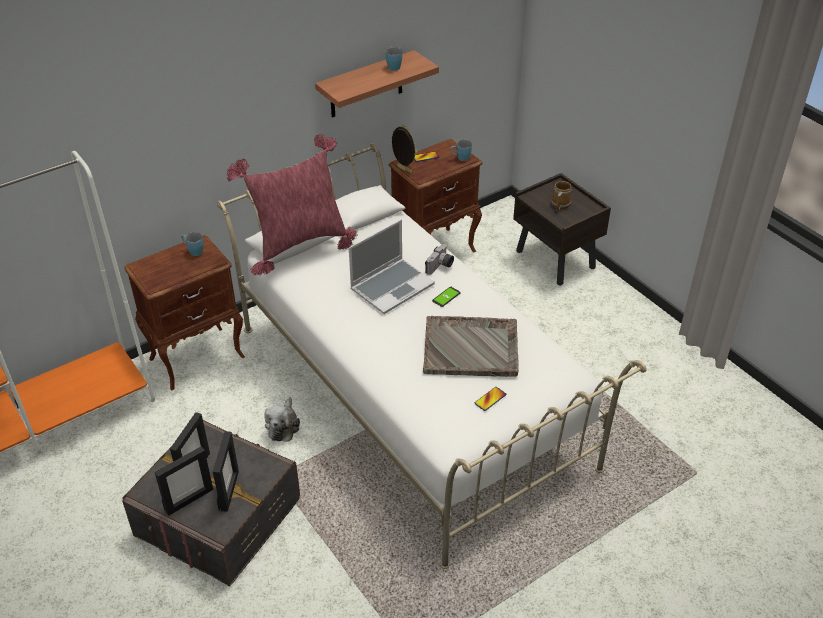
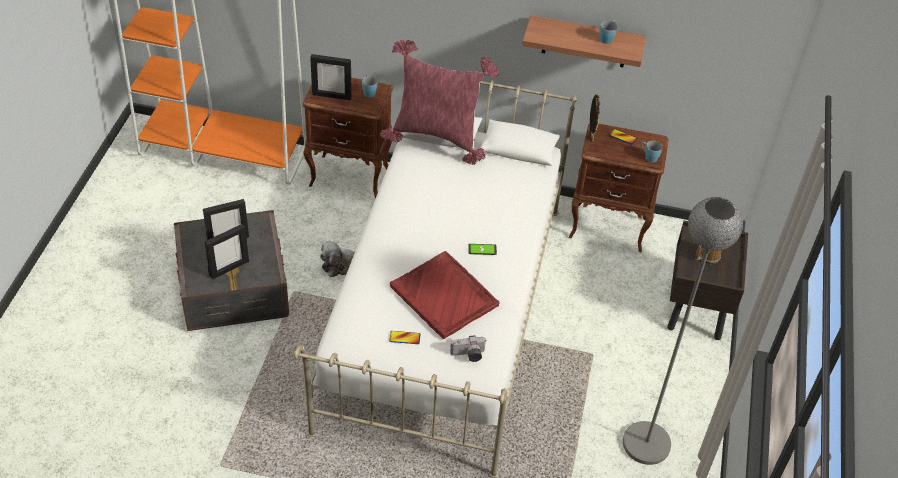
camera: 45 degrees right, 5 degrees up
(189, 499) = (203, 254): picture frame -> picture frame (332, 95)
(392, 286) = (459, 213): laptop -> none
(440, 267) = (511, 226): camera -> camera (468, 355)
(472, 348) = (444, 296): grey tray -> red tray
(650, 365) = (646, 444): none -> grey floor lamp

